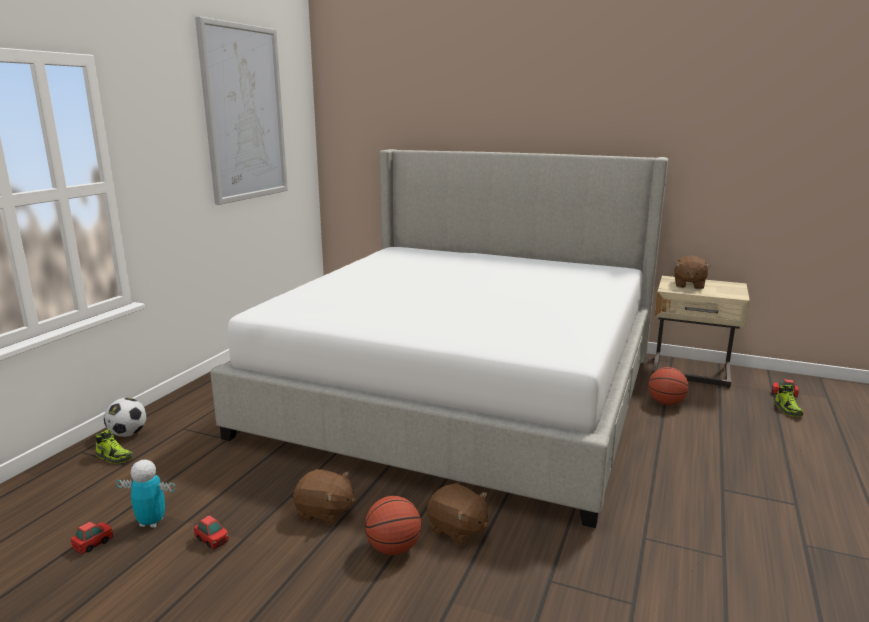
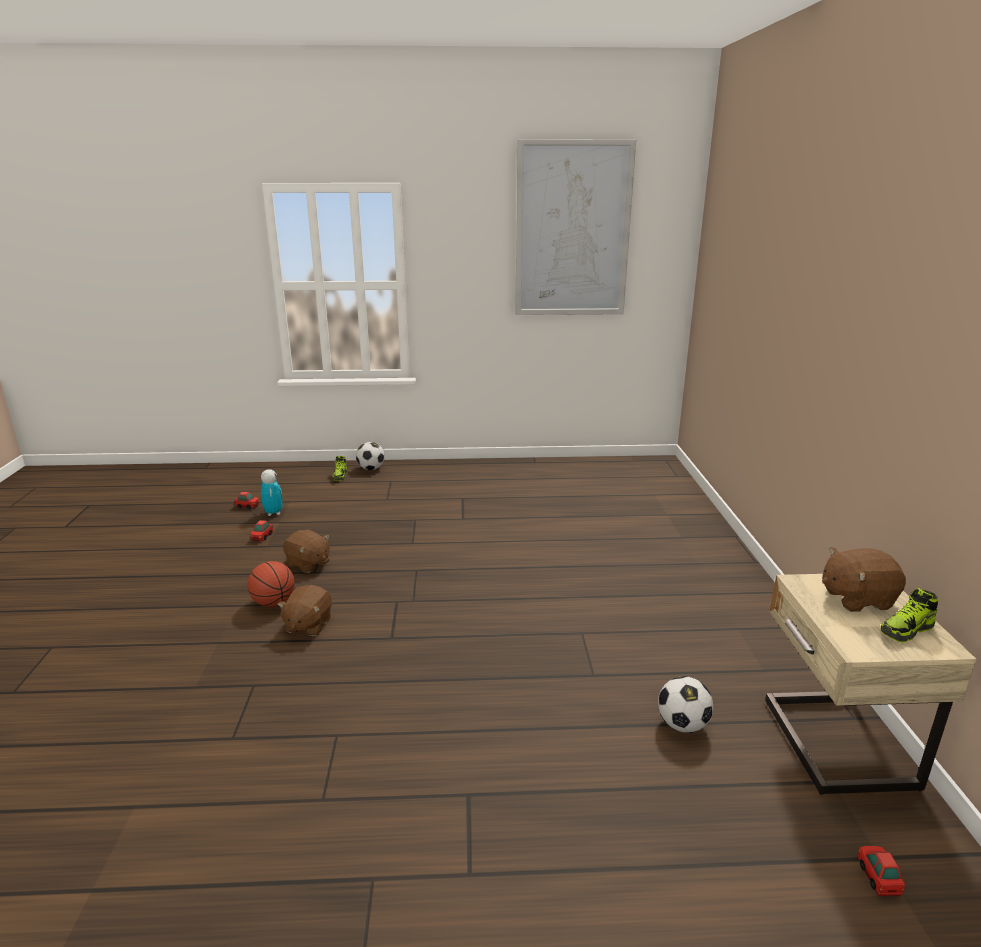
camera: 65 degrees right, 5 degrees up
(325, 512) = (308, 564): brown plush toy -> brown plush toy turned 45 degrees counterclockwise
(462, 392) = (560, 571): bed -> none
(666, 403) = (682, 724): basketball -> football
(787, 410) = (804, 879): shoe -> shoe (906, 630)

